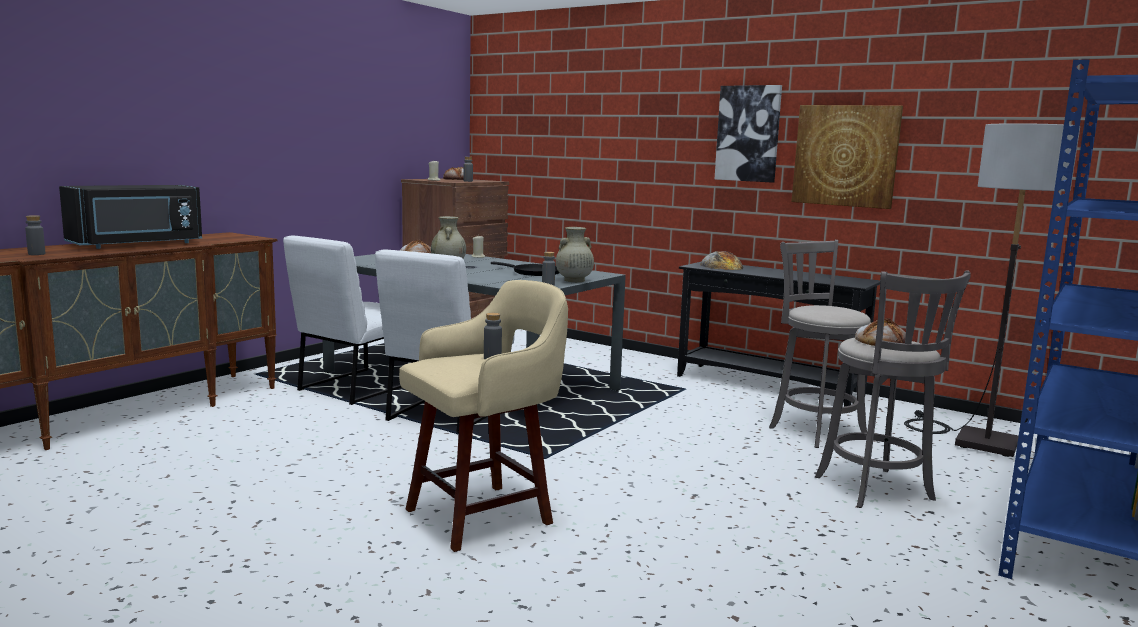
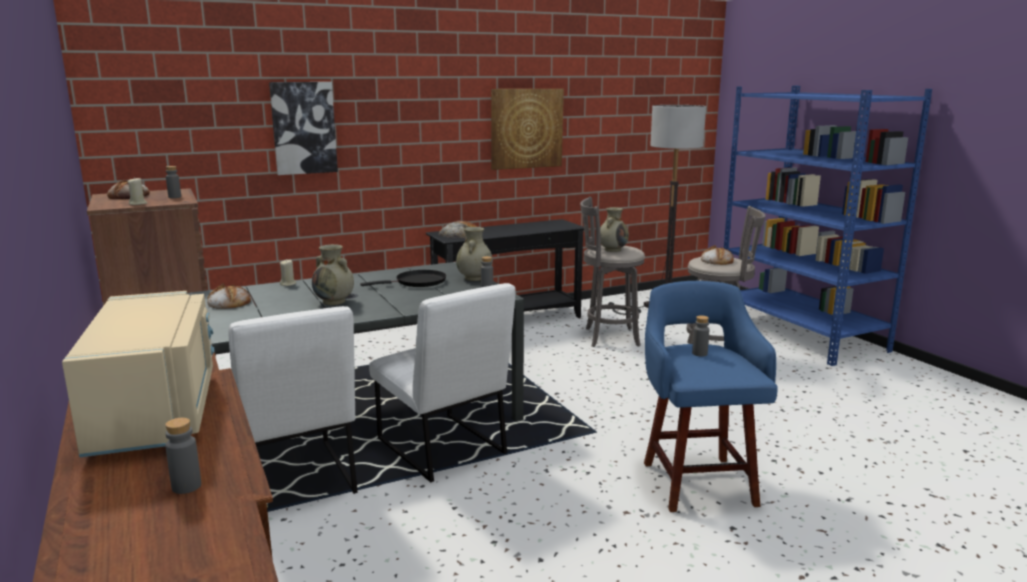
camera: 60 degrees left, 5 degrees up
(137, 244) = (158, 411): black microwave -> beige microwave
(485, 515) = (697, 481): beige stool -> blue stool
(748, 133) = (449, 114): picture -> picture (303, 128)
(819, 309) = (612, 250): none -> beige vase

